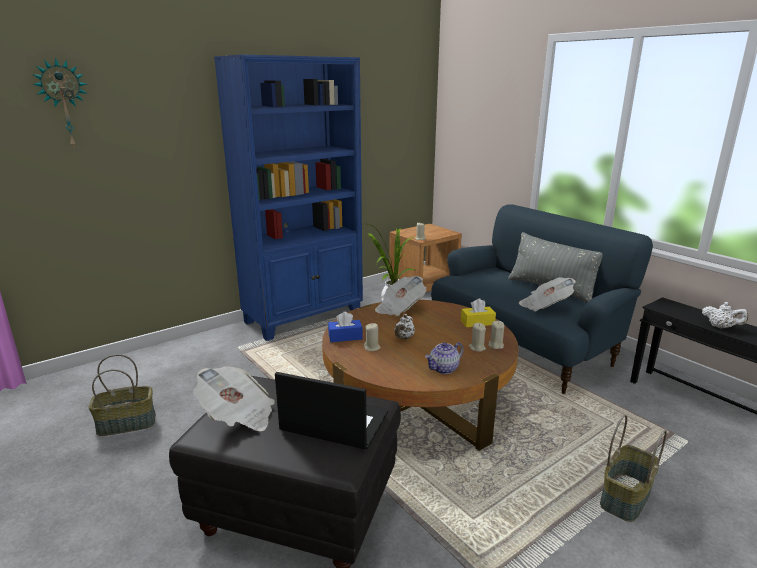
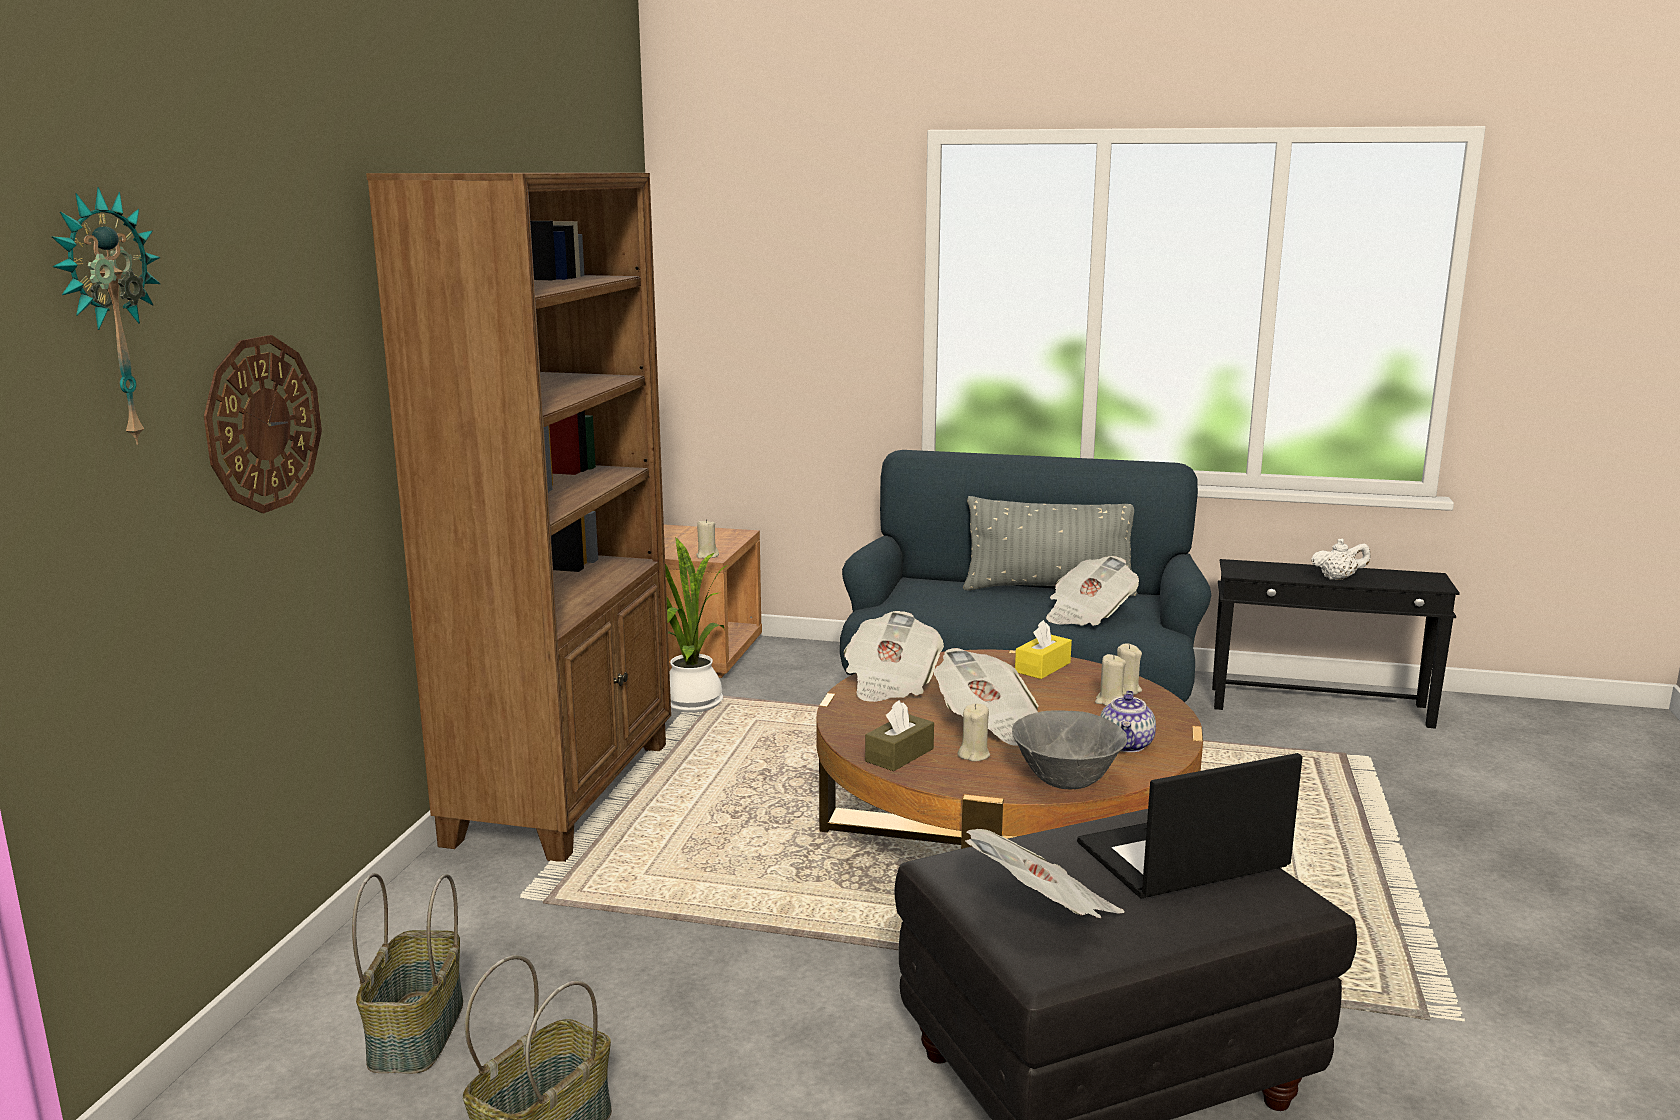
camera: 40 degrees left, 5 degrees down
(147, 149) = (263, 424): none -> wall clock
(304, 317) = (564, 791): blue bookcase -> brown bookcase
(345, 337) = (899, 755): blue tissue box -> brown tissue box
(383, 374) = (1066, 783): none -> grey bowl
(404, 338) = (988, 724): white teapot -> newspaper
(626, 498) = (1408, 849): basket -> basket (418, 1033)

